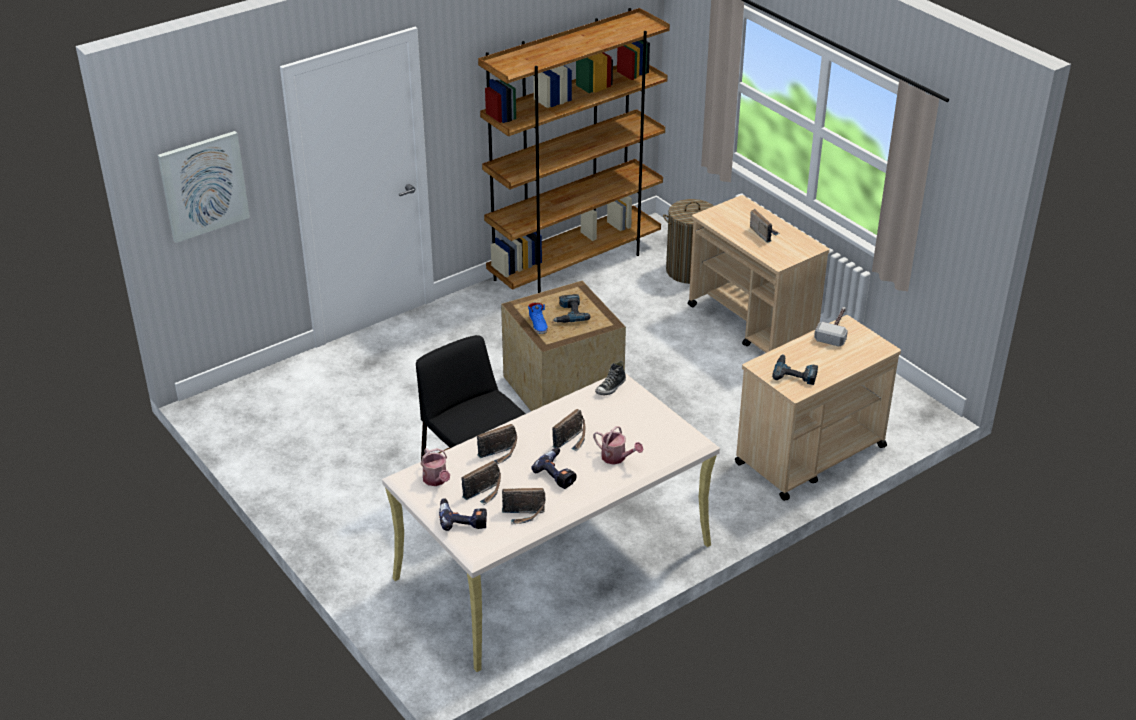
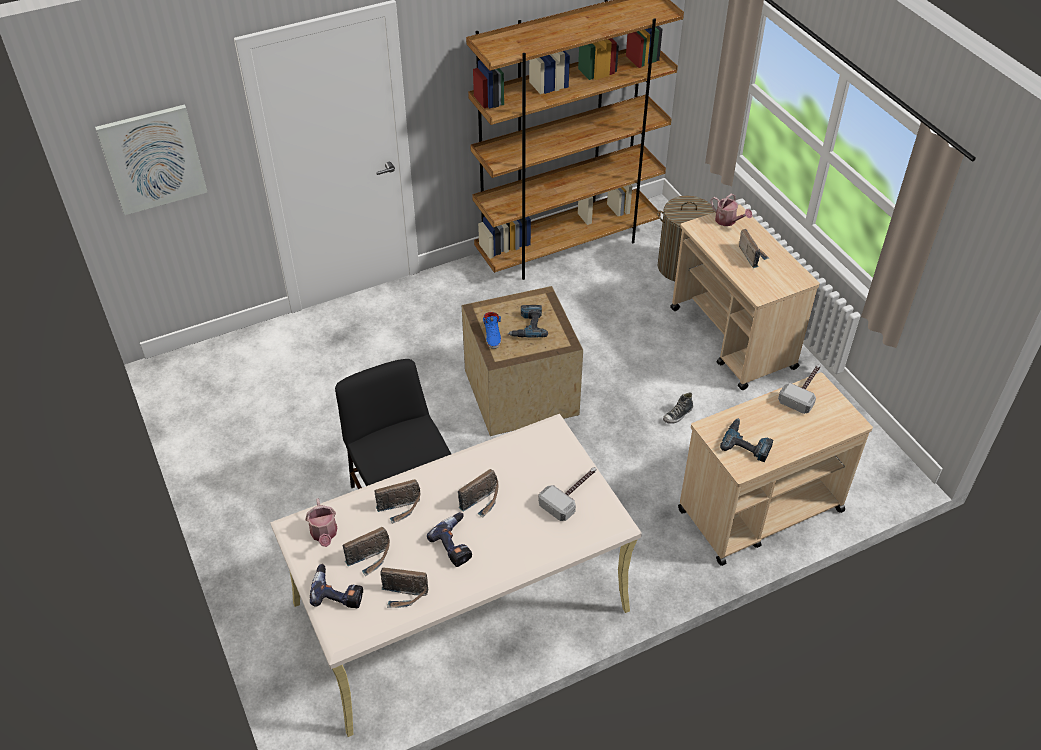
camera: 10 degrees right, 10 degrees up
(611, 387) = (541, 436): shoe -> shoe (678, 415)
(616, 458) = (524, 532): watering can -> watering can (728, 221)
(651, 426) = (572, 494): none -> hammer

